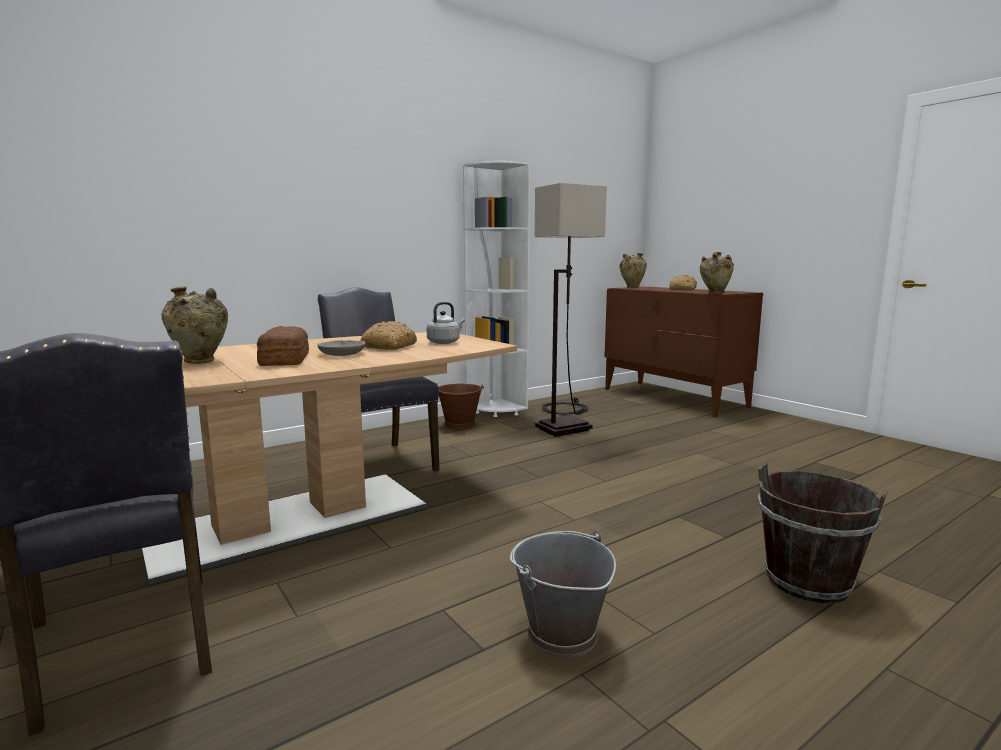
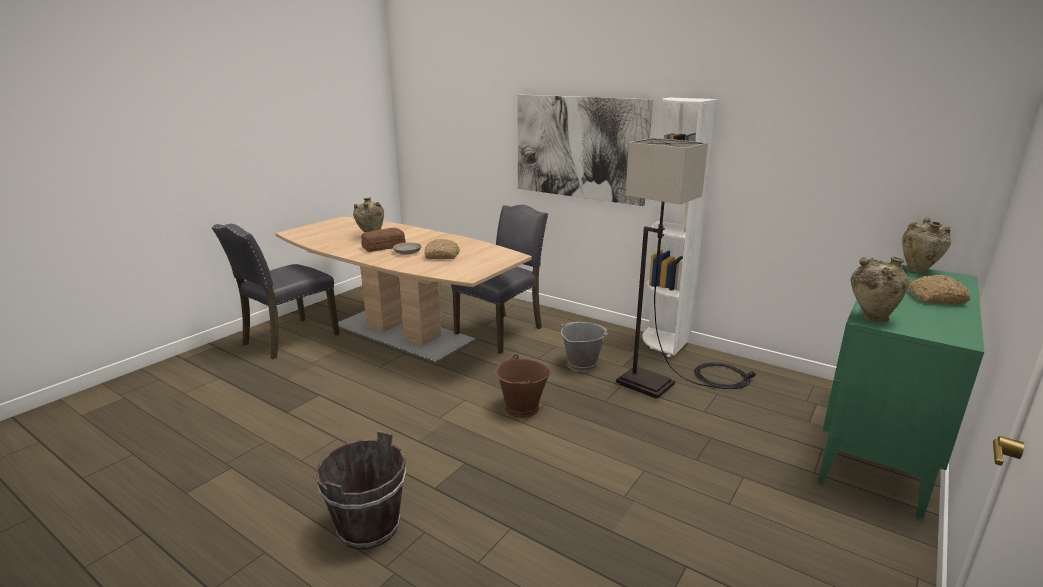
camera: 70 degrees right, 10 degrees up
(370, 219) = (580, 147): none -> picture
(445, 342) = (469, 264): grey kettle -> none
(460, 425) = (610, 339): brown bucket -> brown bucket (521, 408)
(561, 635) = (298, 431): grey bucket -> grey bucket (581, 364)
(673, 398) = (879, 444): brown cabinet -> green cabinet

